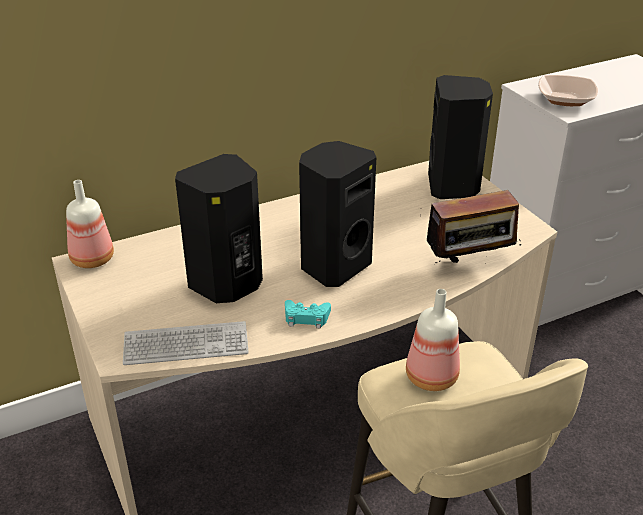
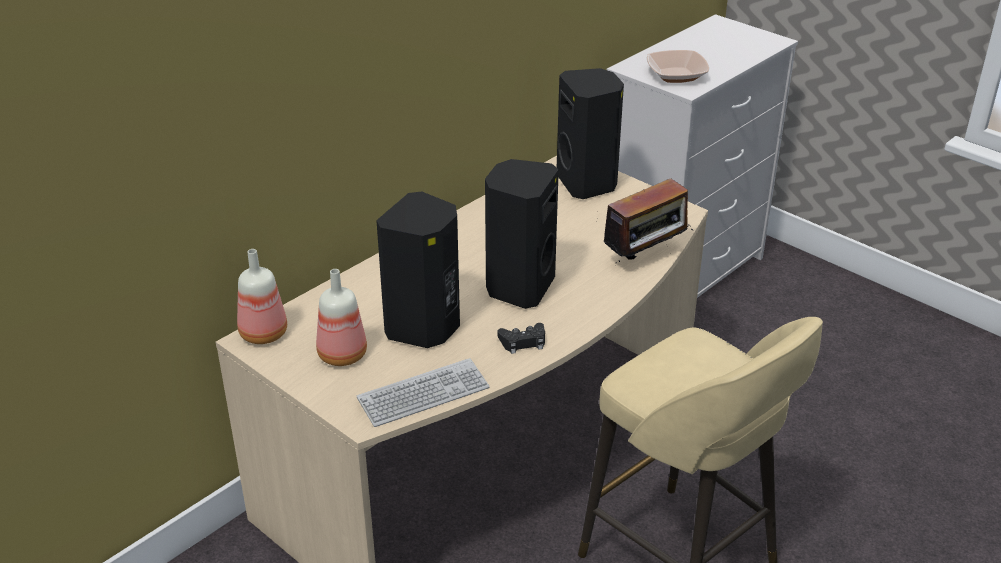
camera: 20 degrees left, 0 degrees up
(306, 318) = (523, 342): turquoise game controller -> black game controller
(431, 378) = (669, 369): bottle -> bottle (342, 356)

